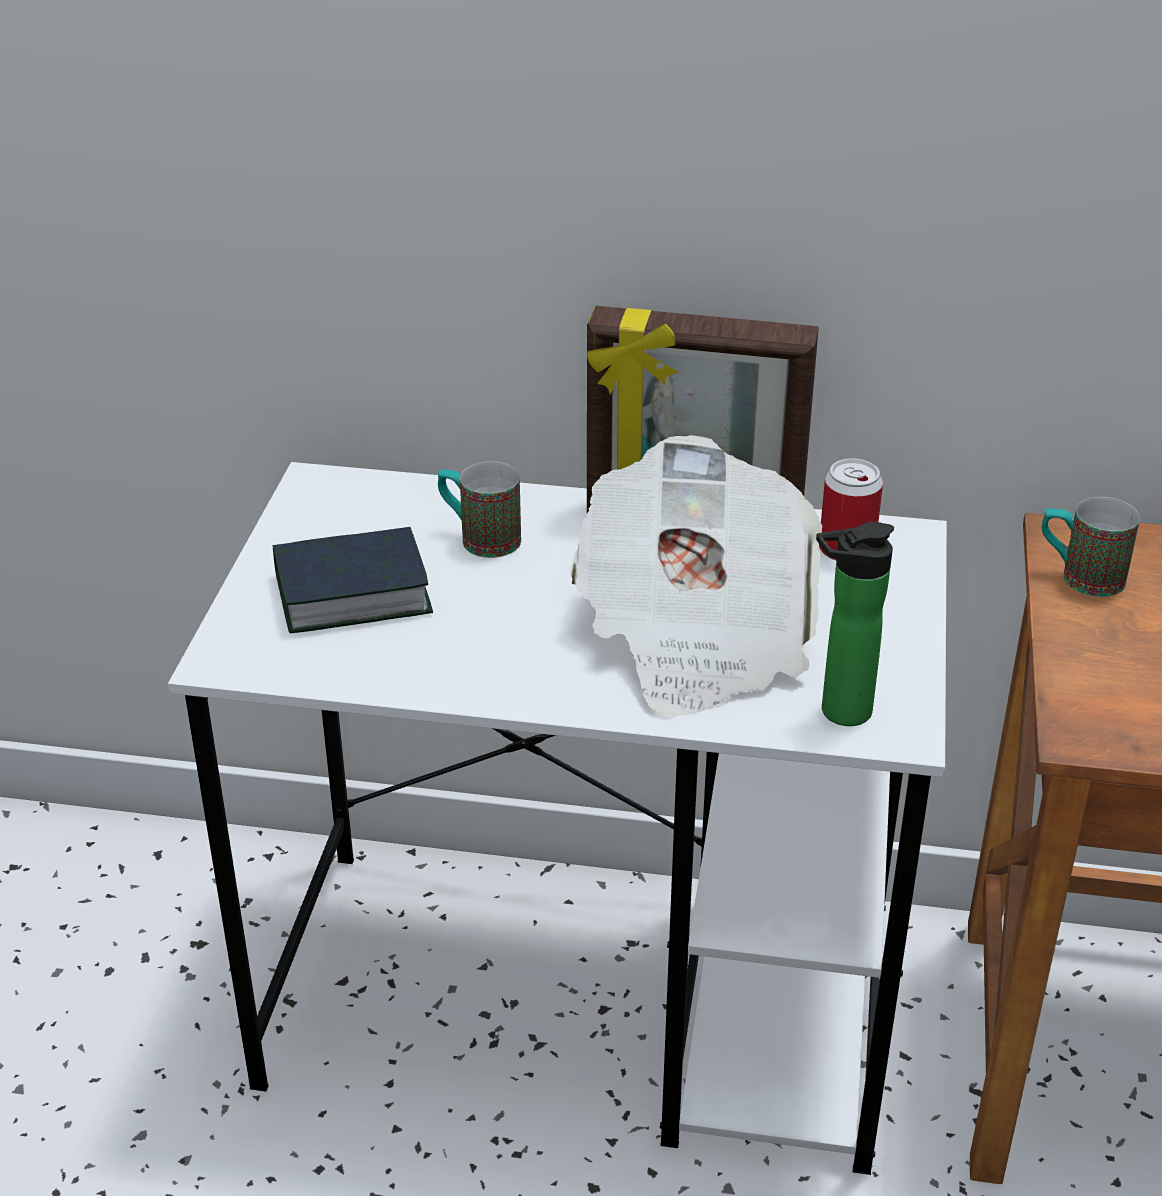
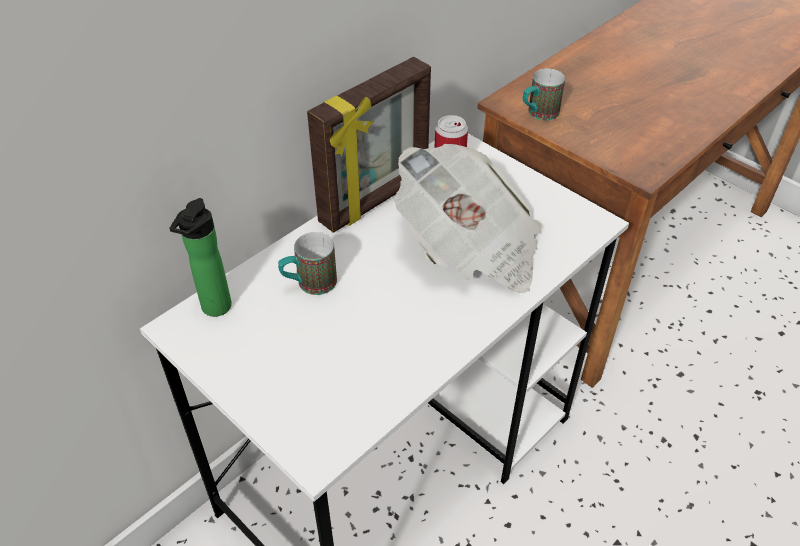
camera: 55 degrees left, 10 degrees up
(352, 593) = (307, 363): book -> none
(838, 712) = (568, 233): bottle -> bottle (214, 309)

